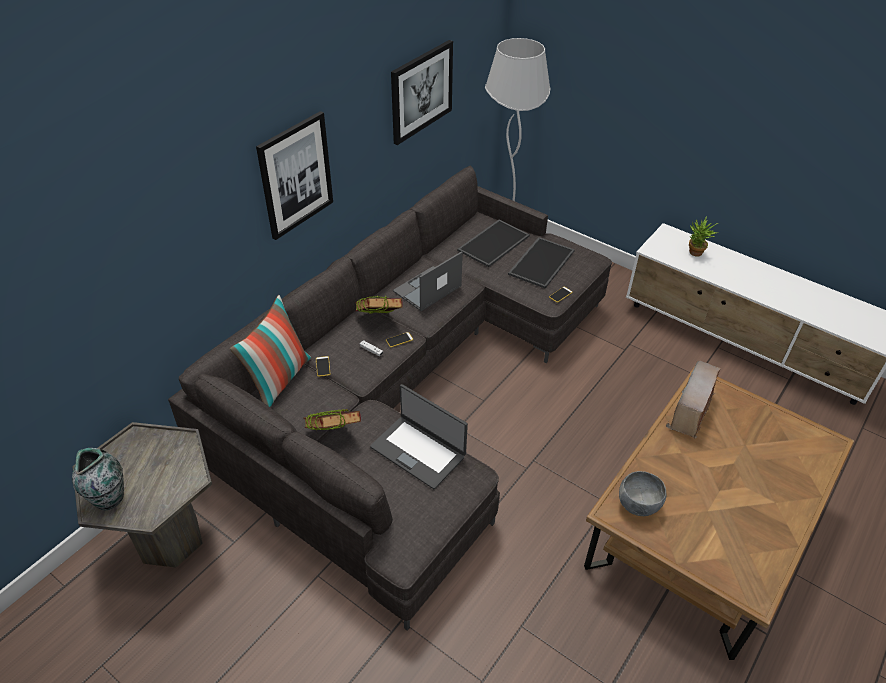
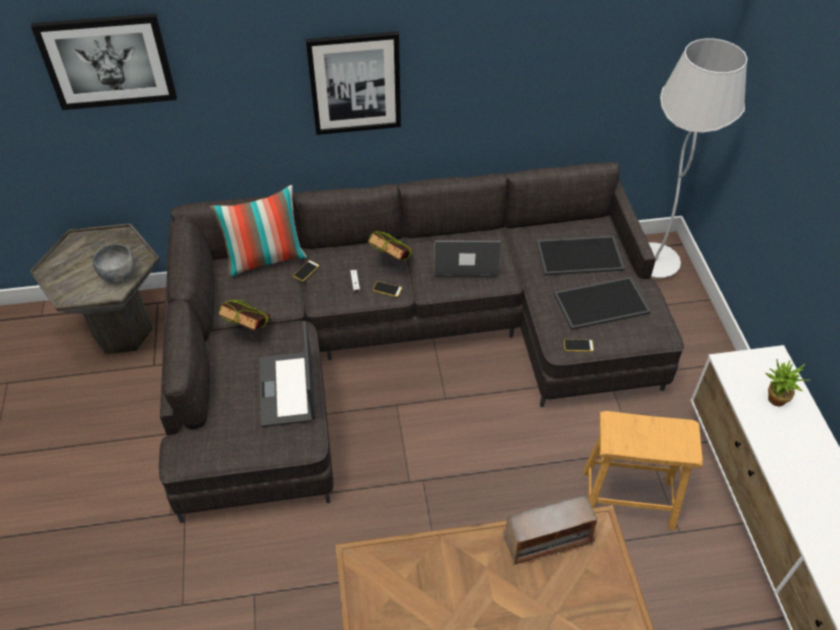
camera: 45 degrees right, 5 degrees up
(109, 497) = (63, 266): vase -> none
(421, 91) = (562, 56): picture -> picture (107, 61)
(637, 505) = (386, 573): grey bowl -> grey bowl (119, 275)
(652, 378) = (627, 498): none -> brown stool

